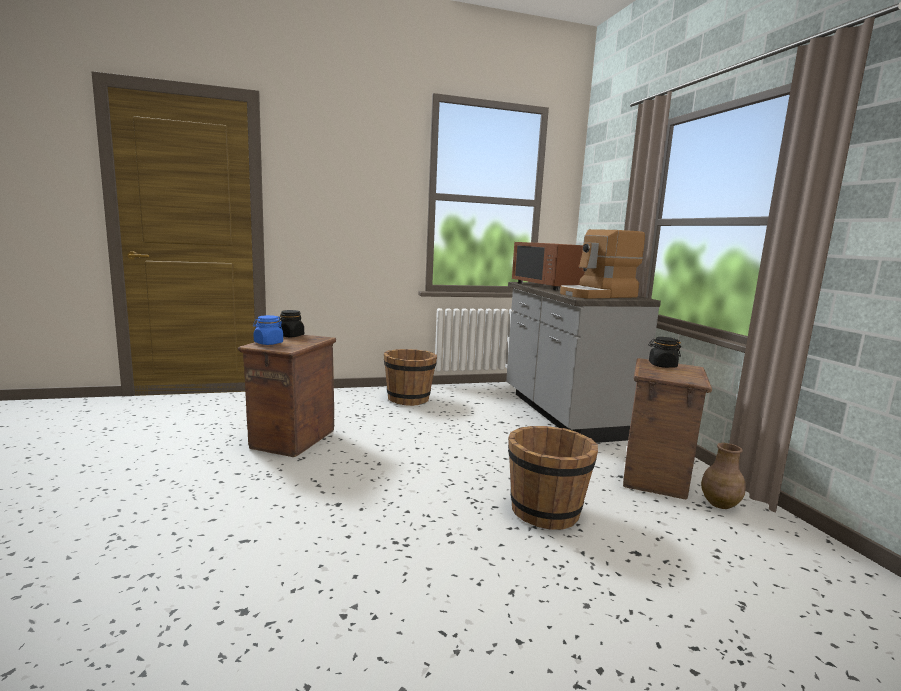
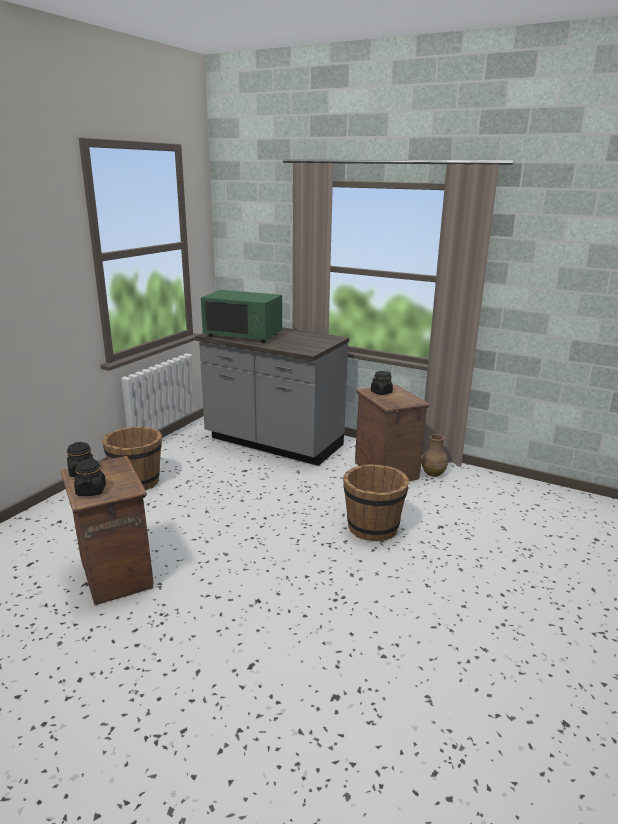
camera: 45 degrees left, 10 degrees up
(268, 343) = (91, 491): blue jar -> black jar
(550, 286) = (243, 335): brown microwave -> green microwave
(598, 295) = (306, 342): coffee machine -> none

